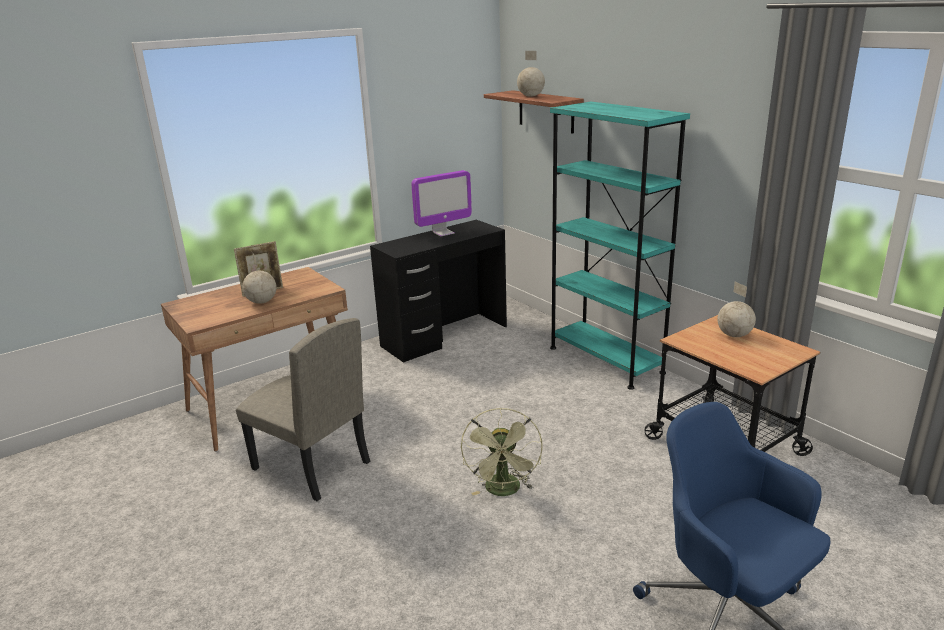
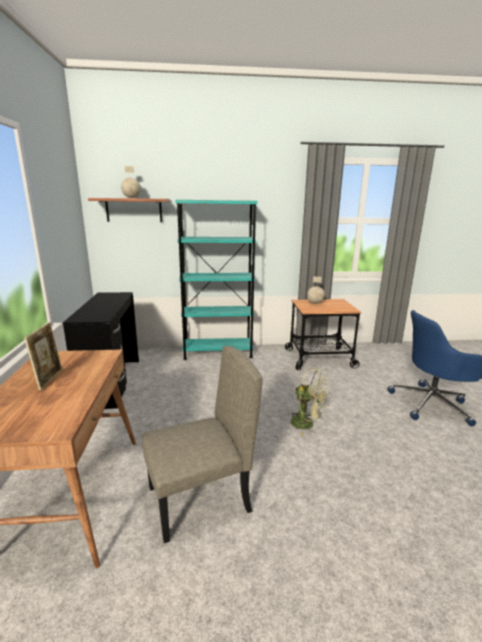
camera: 60 degrees left, 5 degrees down
(262, 302) = (74, 384): globe -> none
(443, 233) = (98, 302): monitor -> none

